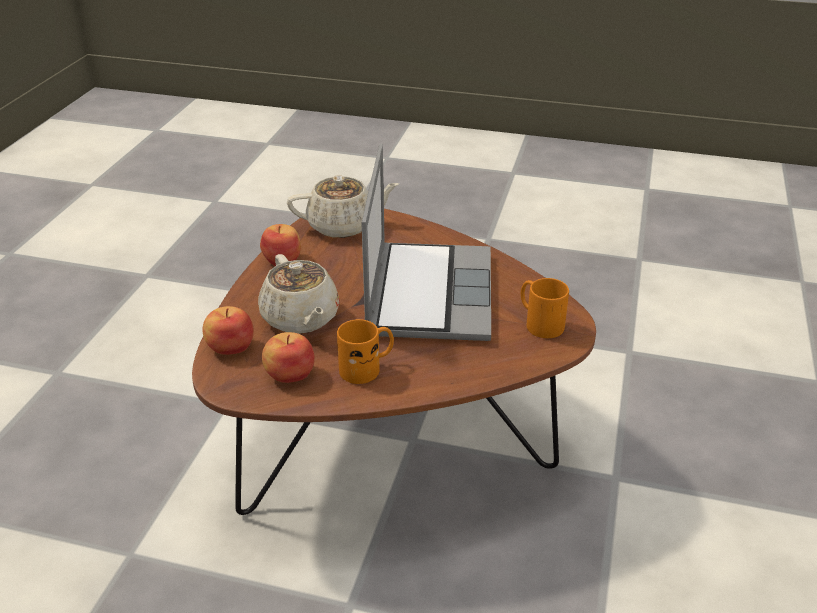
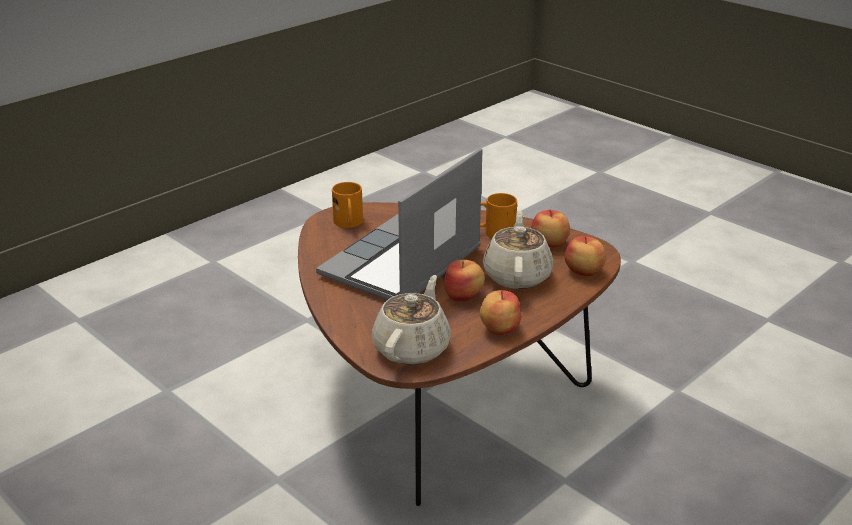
camera: 150 degrees left, 5 degrees down
(337, 280) = (463, 296): none -> apple
(343, 226) = (412, 347): beige teapot -> beige teapot turned 90 degrees clockwise

